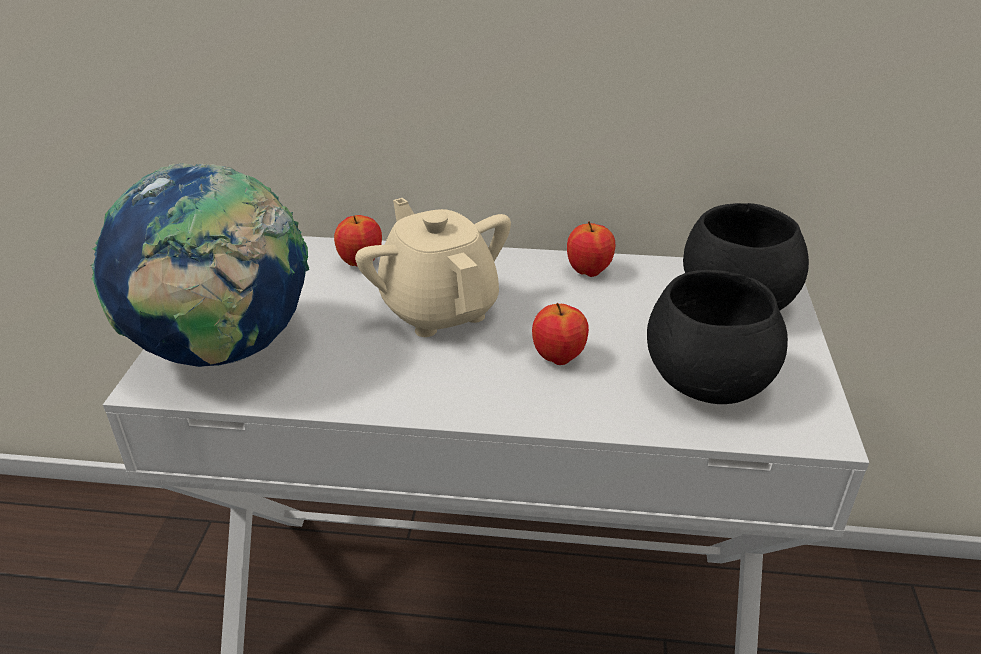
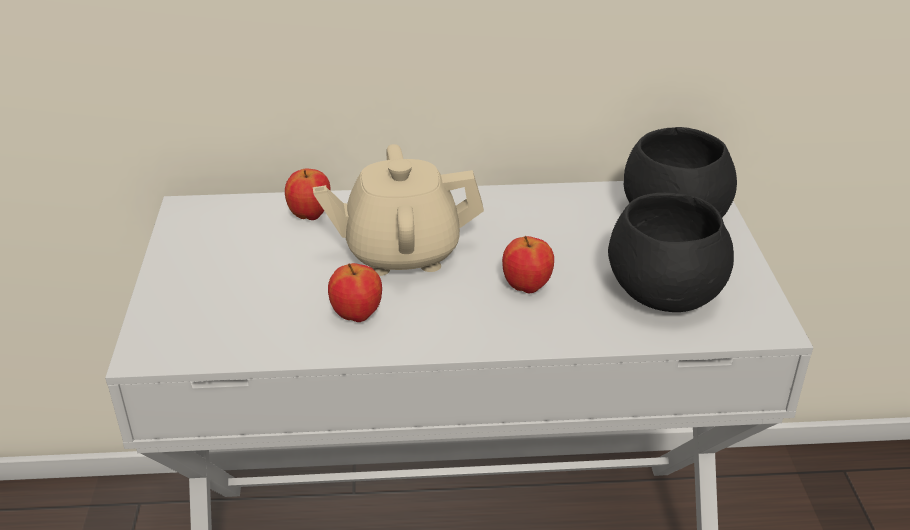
camera: 10 degrees left, 0 degrees up
(224, 353) = (207, 317): globe -> none
(439, 309) = (401, 253): beige teapot -> beige teapot turned 60 degrees counterclockwise
(589, 272) = (532, 203): apple -> apple (357, 315)

